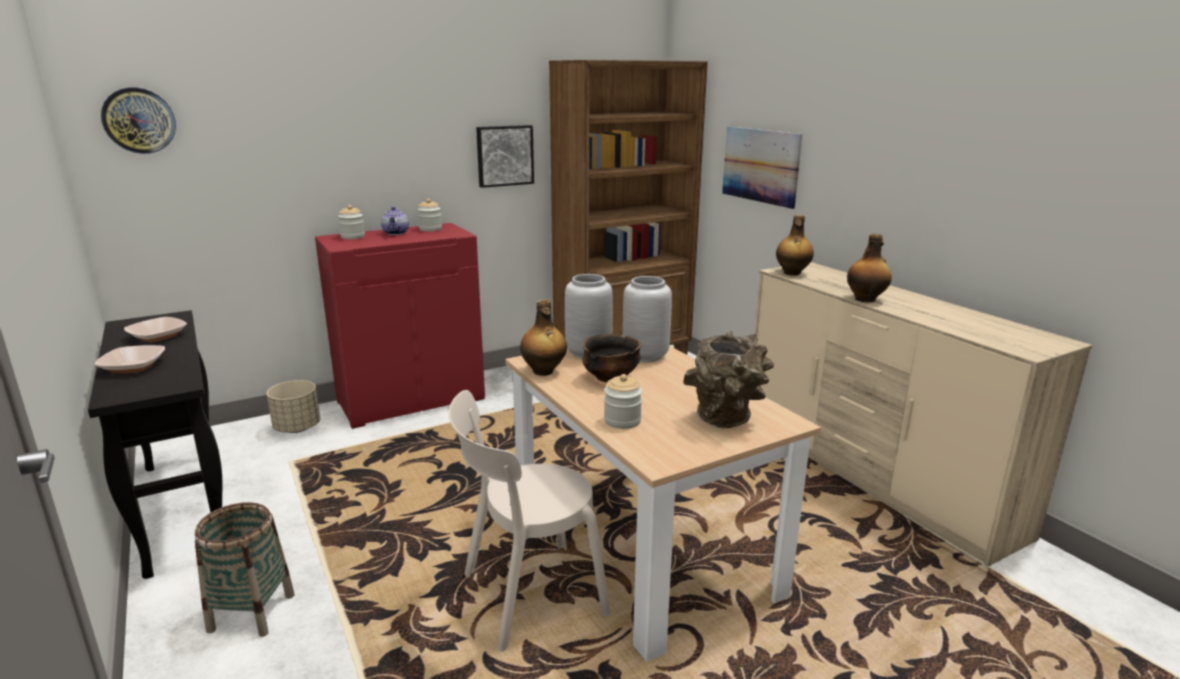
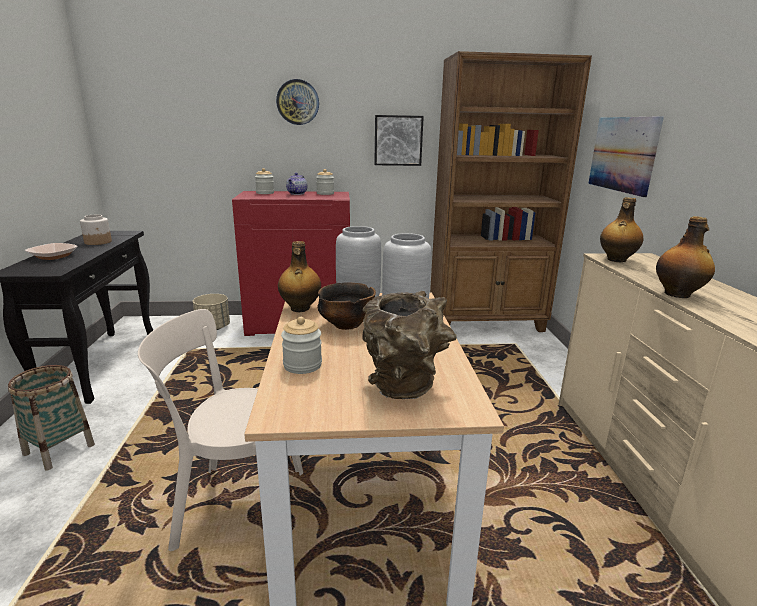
camera: 25 degrees right, 0 degrees up
(139, 120) = (131, 97): wall clock -> wall clock (298, 102)
(158, 336) = (98, 242): bowl -> jar

